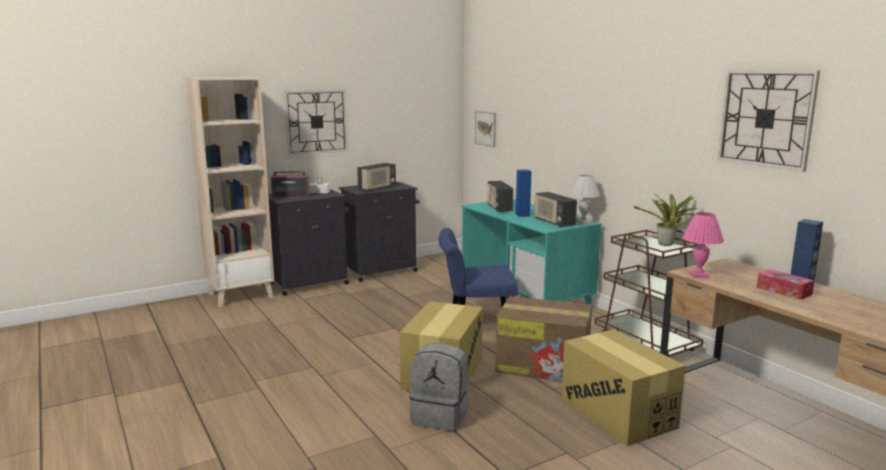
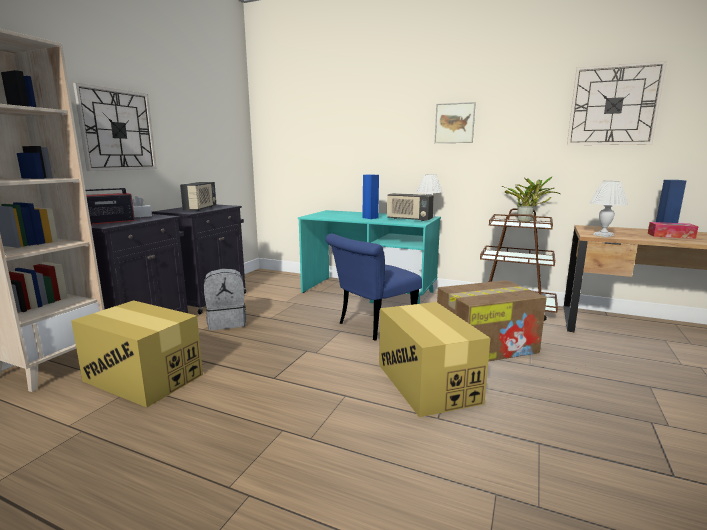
camera: 35 degrees left, 0 degrees up
(440, 416) = (506, 433): grey backpack -> grey backpack (227, 322)
(485, 128) = (284, 148): picture -> picture (454, 123)
(499, 208) = (337, 216): radio -> none
(617, 412) = (603, 368): cardboard box -> cardboard box (143, 378)
(699, 275) = (604, 235): pink table lamp -> white table lamp

